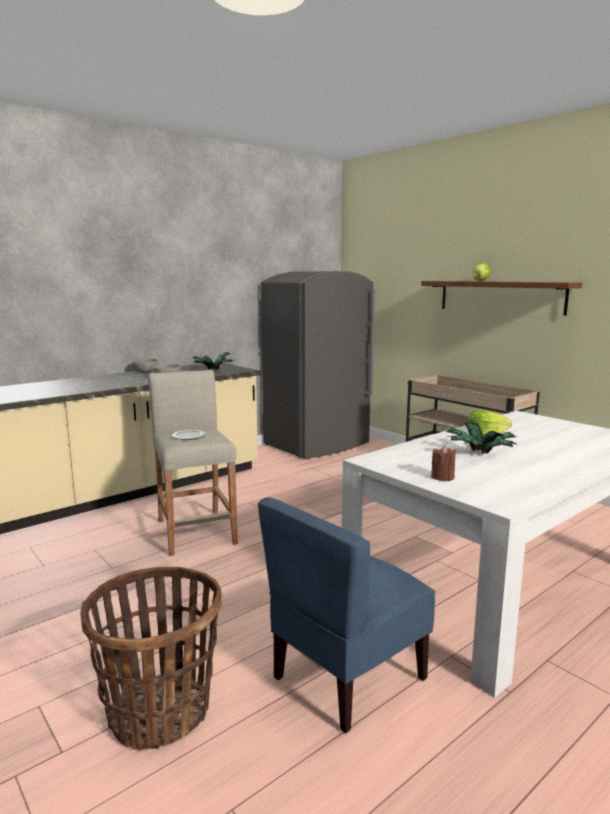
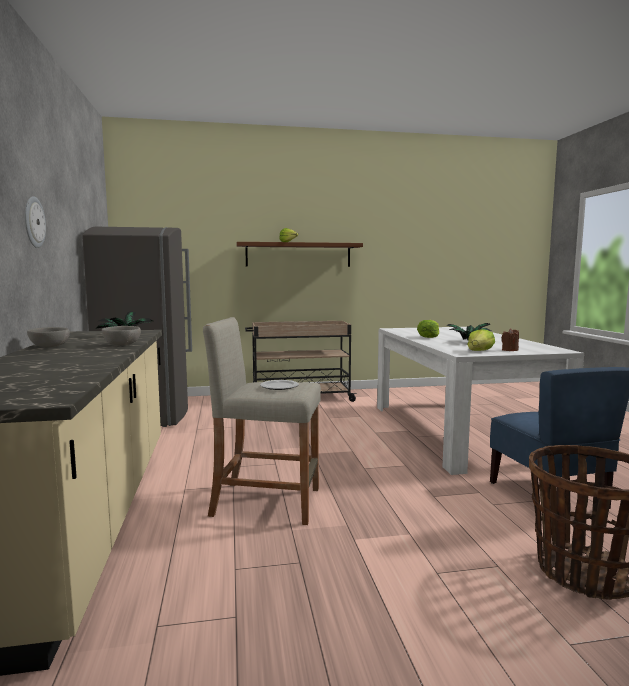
camera: 60 degrees left, 5 degrees down
(173, 282) = (33, 222): none -> wall clock
(404, 465) = (480, 351): none -> lettuce

